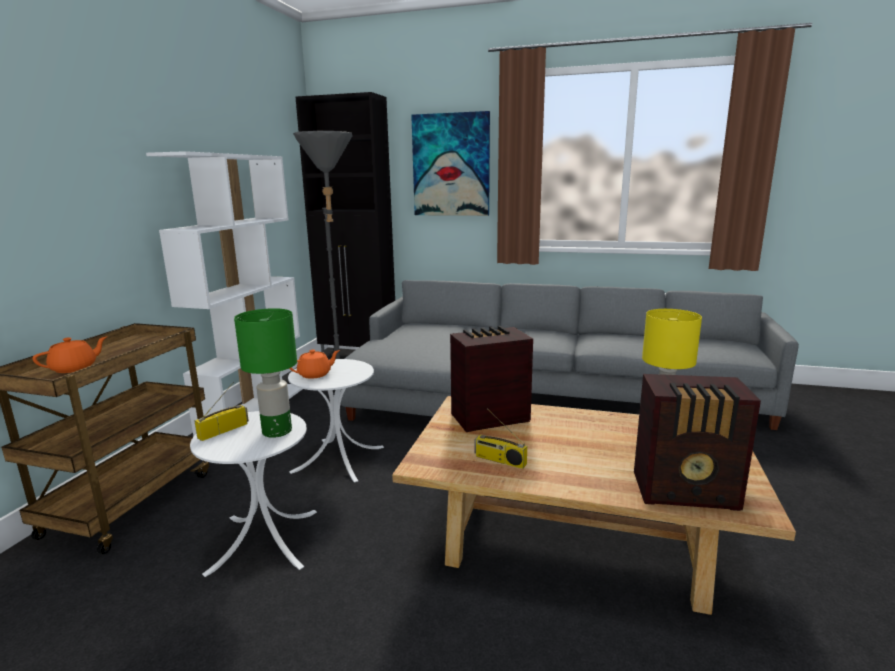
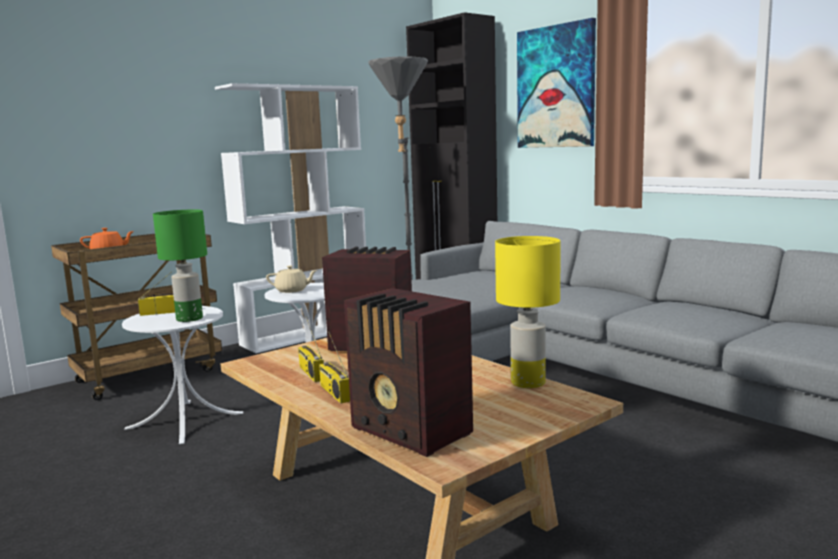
camera: 35 degrees right, 5 degrees down
(315, 374) = (292, 290): orange teapot -> beige teapot
(560, 474) = (334, 393): none -> radio

